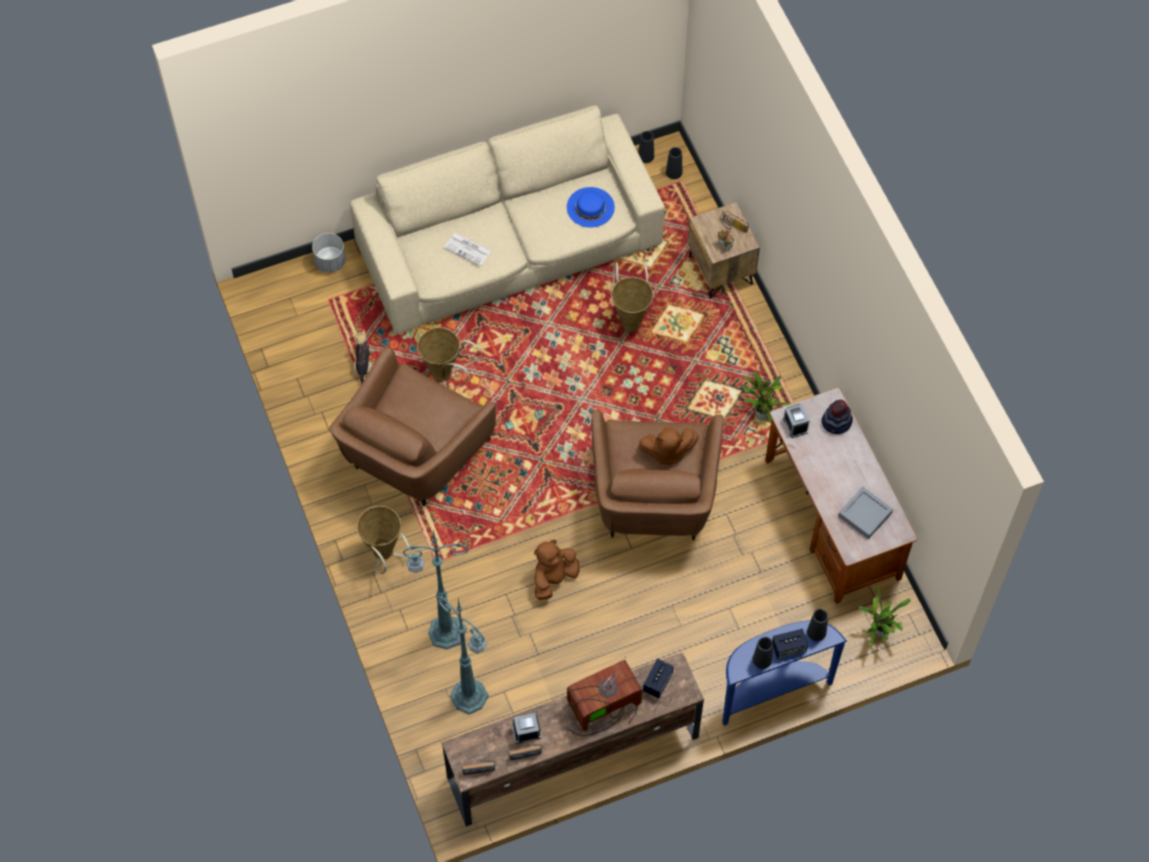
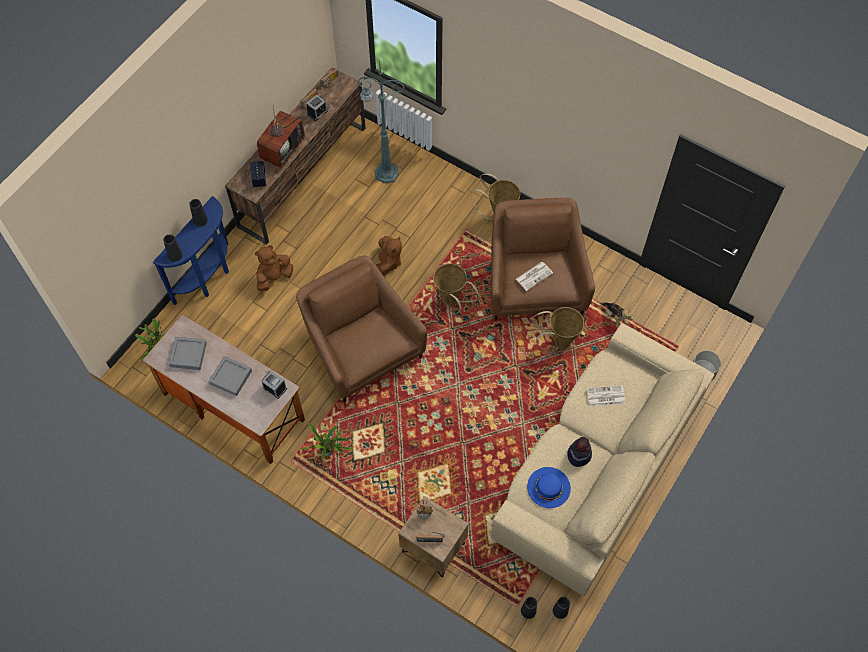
camera: 145 degrees right, 0 degrees up
(430, 409) = (534, 276): none -> newspaper
(444, 632) = (428, 196): green floor lamp -> none
(631, 319) = (468, 464): basket -> basket (451, 303)
(667, 452) = (360, 342): brown plush toy -> brown plush toy (274, 277)
(788, 648) = (187, 236): speaker -> none
(834, 463) = (231, 377): none -> grey tray
(836, 422) = (246, 408): hat -> hat (579, 455)

